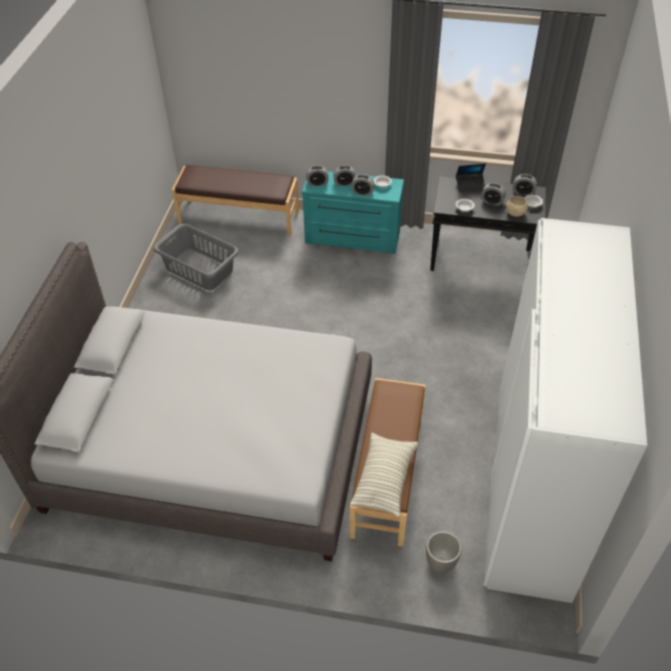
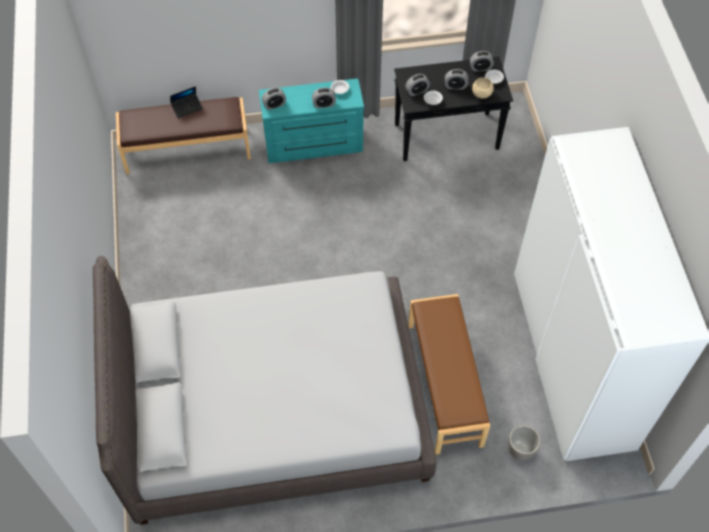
camera: 20 degrees left, 10 degrees up
(199, 270) = (174, 223): grey laundry basket -> none
(344, 183) = (301, 98): alarm clock -> alarm clock (417, 91)
(384, 480) = (459, 399): pillow -> none
(470, 185) = (428, 71): laptop -> laptop (187, 108)

